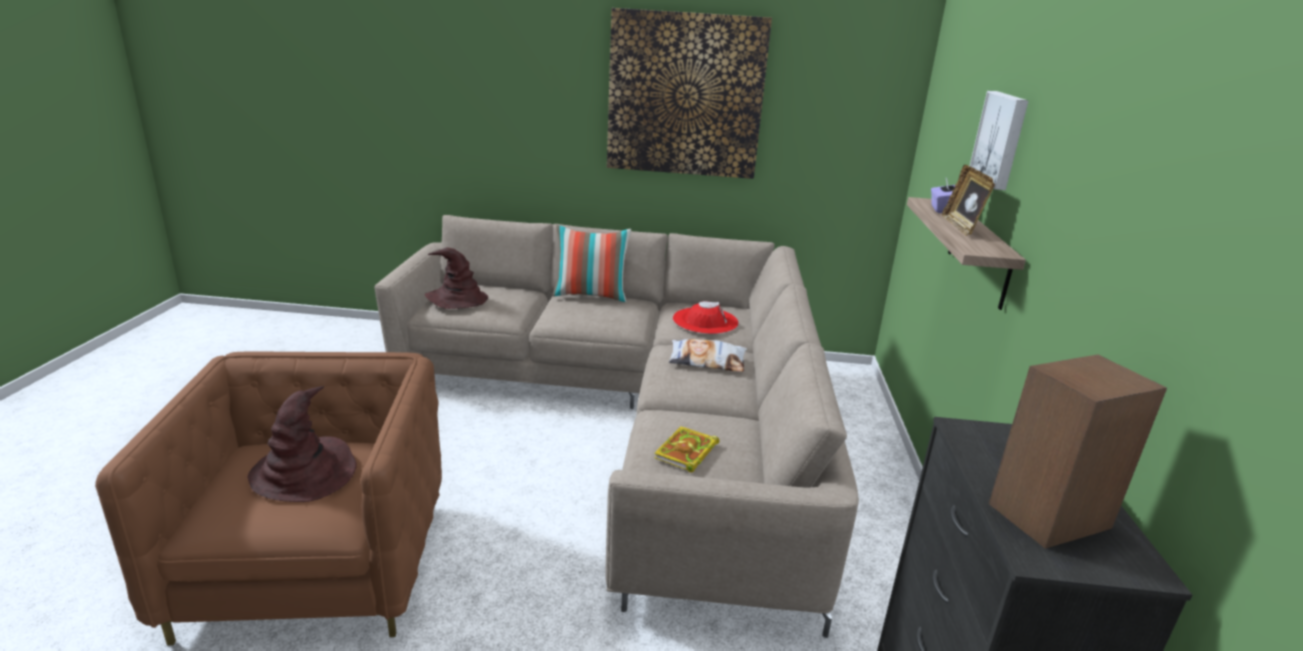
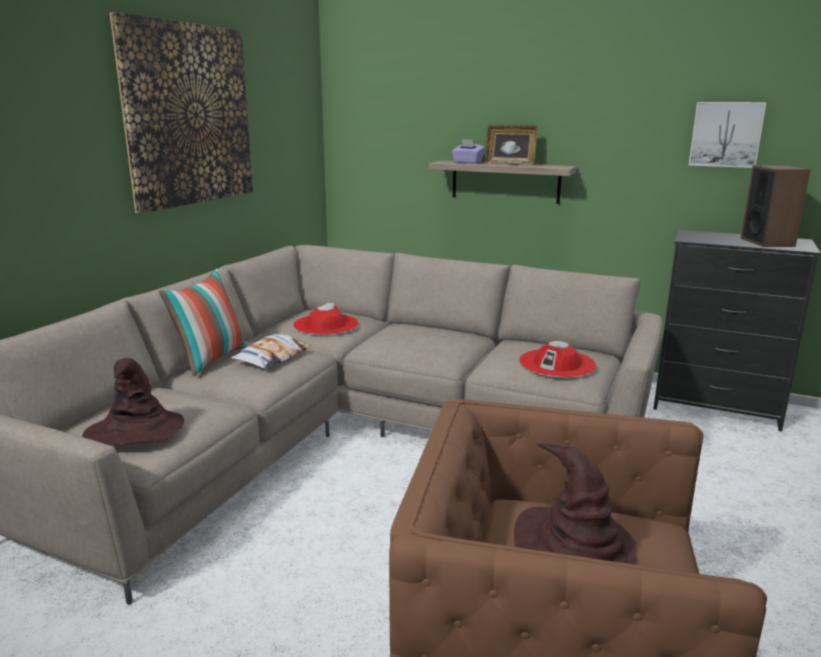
camera: 70 degrees left, 5 degrees down
(686, 453) = (557, 363): book -> red hat
(707, 361) = (406, 336): pillow -> pillow (272, 357)
(1001, 139) = (499, 105): picture -> picture (726, 134)

